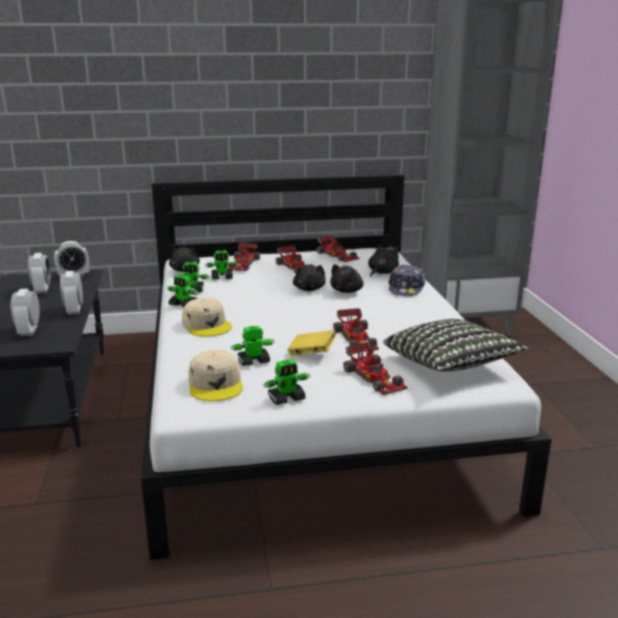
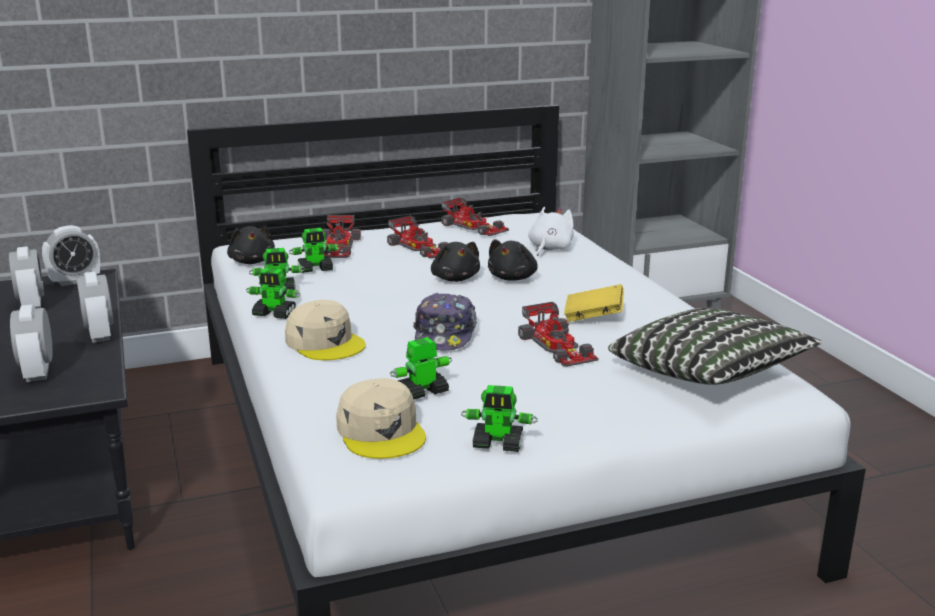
camera: 10 degrees left, 0 degrees up
(287, 398) = (498, 444): toy robot -> toy robot turned 45 degrees clockwise
(312, 353) = (503, 373): yellow book -> yellow book (593, 317)
(375, 377) = (612, 401): toy car -> none
(382, 273) = (549, 249): black plush toy -> white plush toy
(406, 288) = (595, 269): cap -> cap (445, 334)

